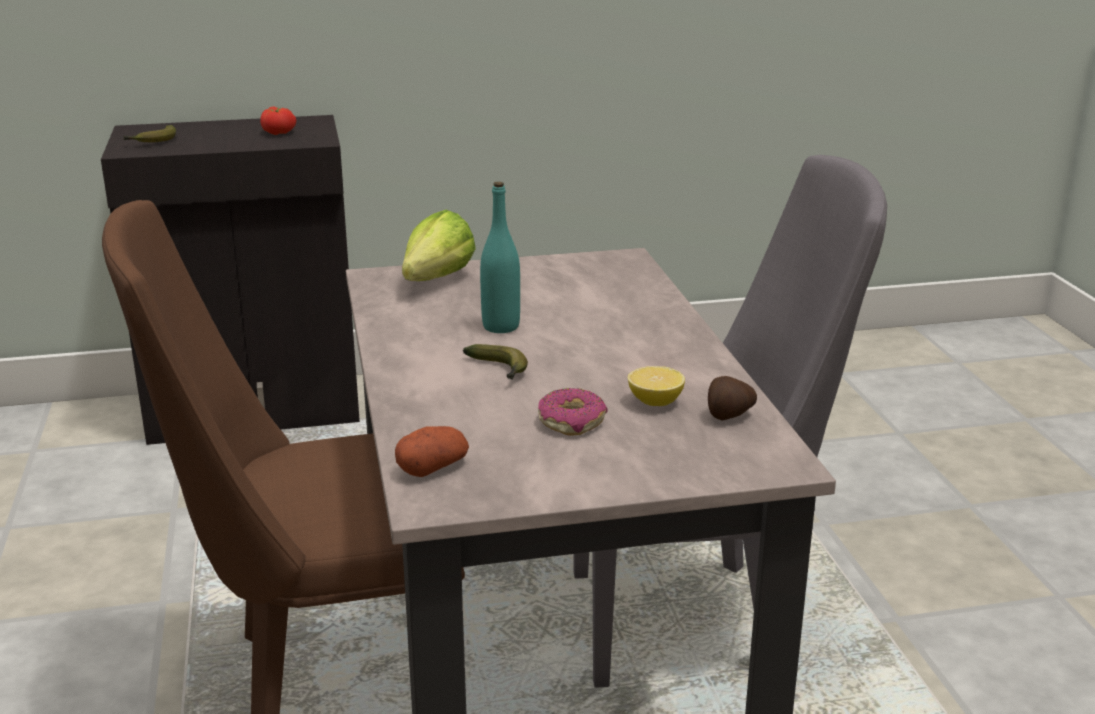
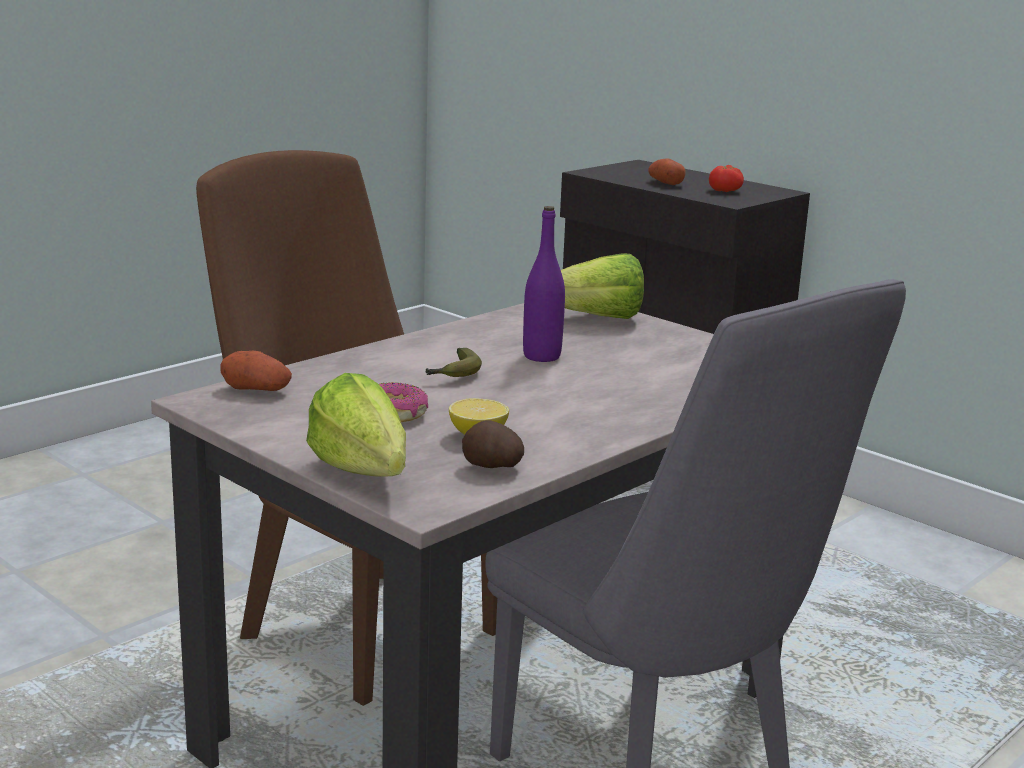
camera: 55 degrees right, 5 degrees down
(153, 141) = (625, 172): banana -> none
(217, 141) = (665, 183): none -> potato
(501, 326) = (541, 356): turquoise bottle -> purple bottle
(707, 472) = (365, 478): none -> lettuce

